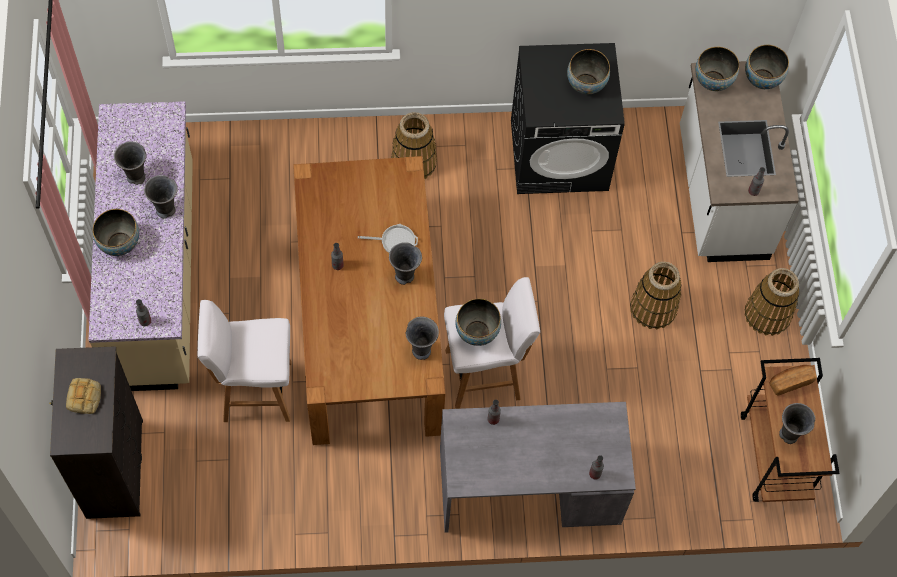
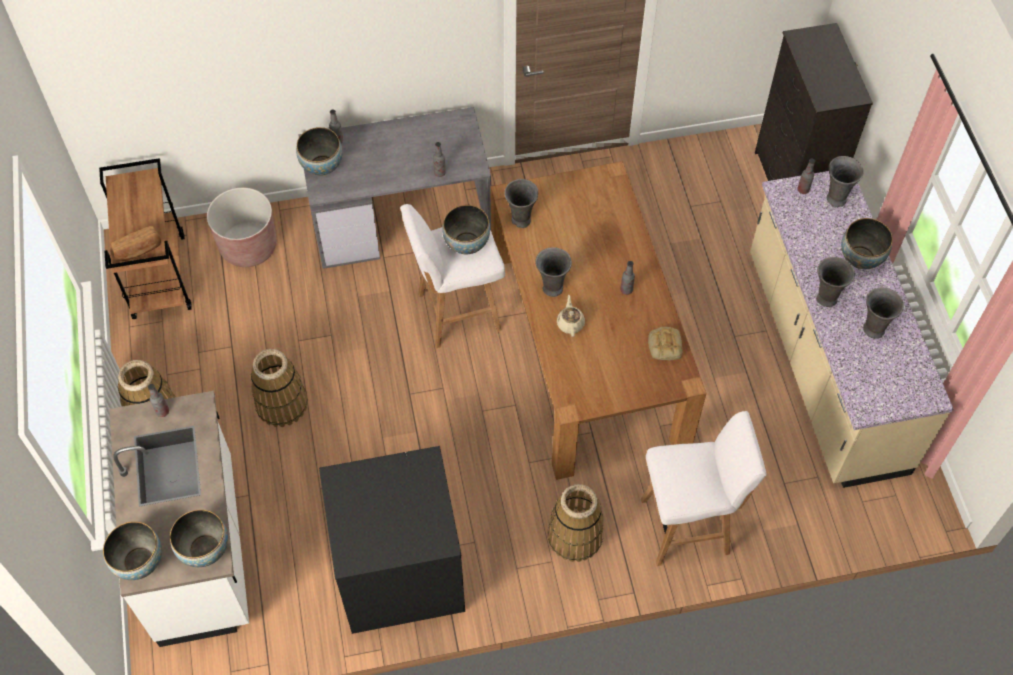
camera: 175 degrees right, 5 degrees down
(84, 398) = (826, 67): bread -> bread (664, 345)
(255, 391) = (684, 267): white stool -> white stool (687, 526)
(395, 241) = (570, 323): frying pan -> beige teapot
(586, 84) = (369, 512): bowl -> bowl (322, 166)
(686, 477) = (248, 246): none -> brown planter
(788, 435) = (145, 202): grey vase -> grey vase (835, 198)

